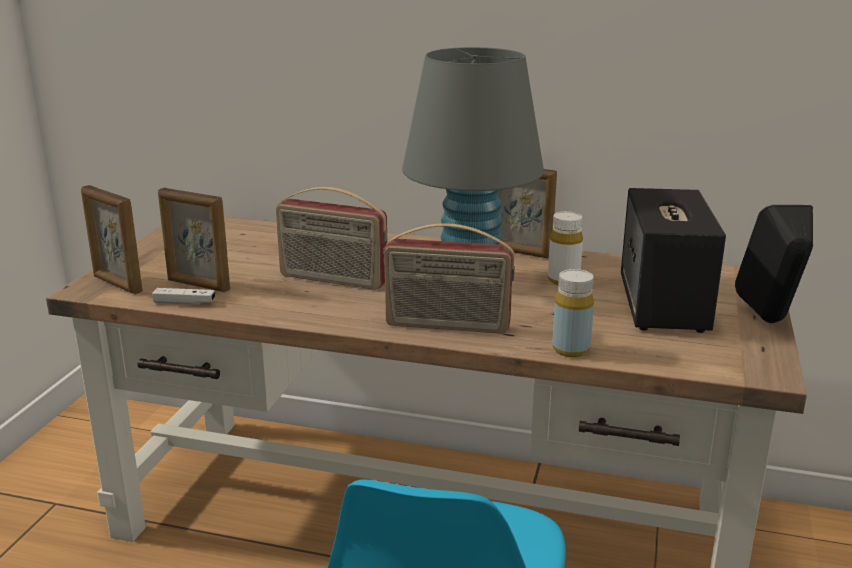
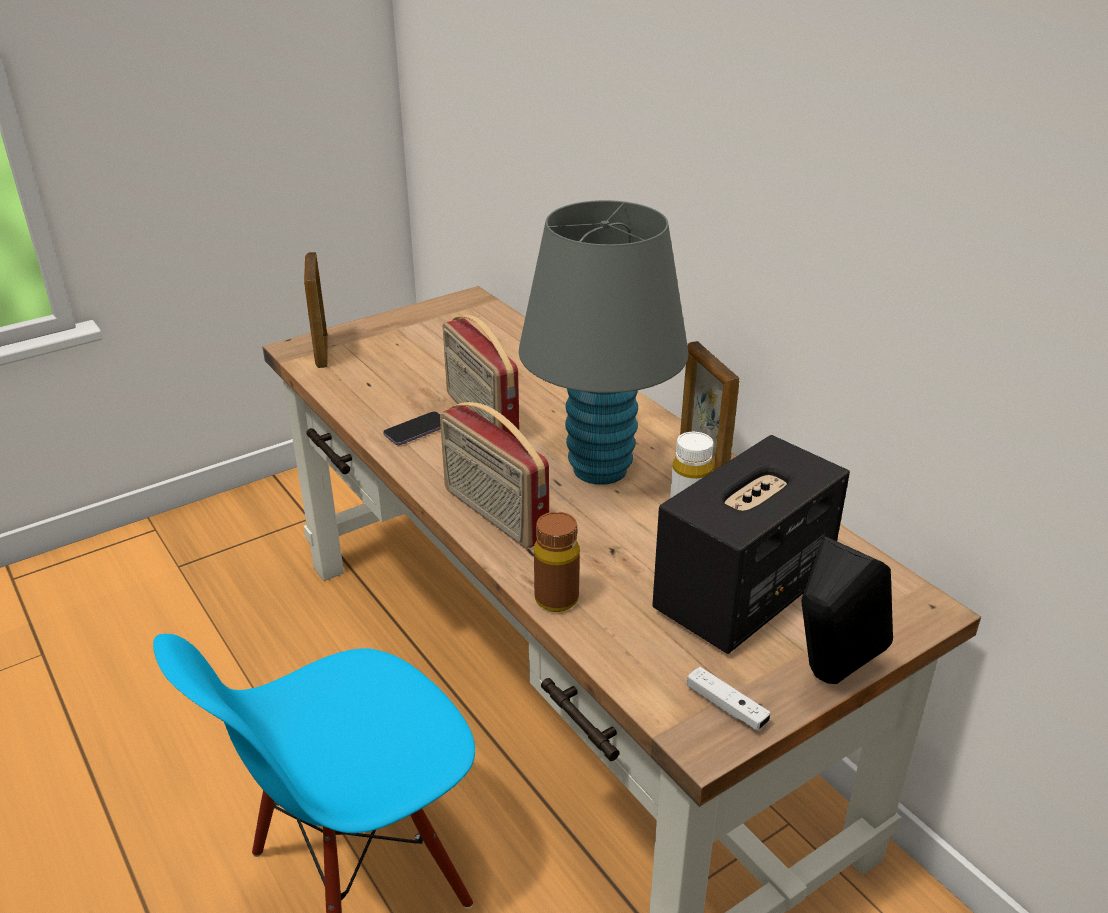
camera: 40 degrees right, 10 degrees up
(184, 303) = (338, 392): white game controller -> white game controller (726, 707)
(198, 285) = (373, 377): picture frame -> none
(298, 302) = (416, 430): none -> phone
(571, 349) = (556, 599): yellow bottle -> brown bottle

